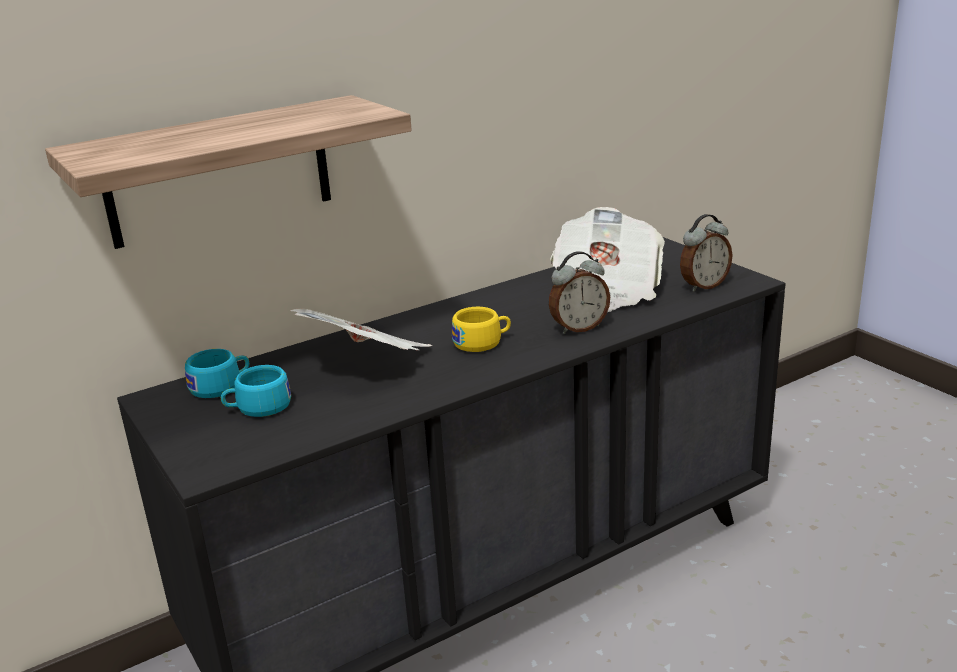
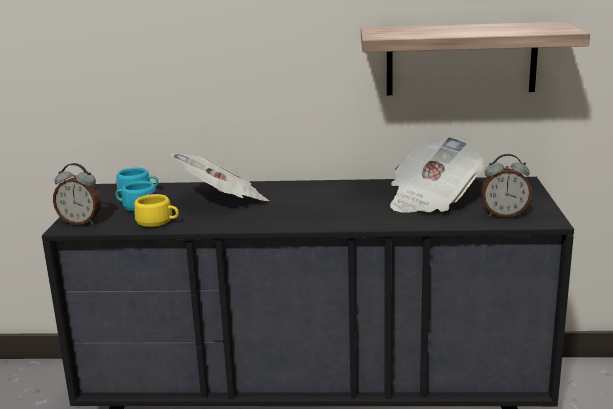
camera: 35 degrees right, 5 degrees down
(219, 172) = (168, 58): shelf -> shelf (461, 59)
(482, 342) = (300, 208): yellow cup -> yellow cup (158, 222)
(578, 328) = (371, 216): alarm clock -> alarm clock (81, 222)

